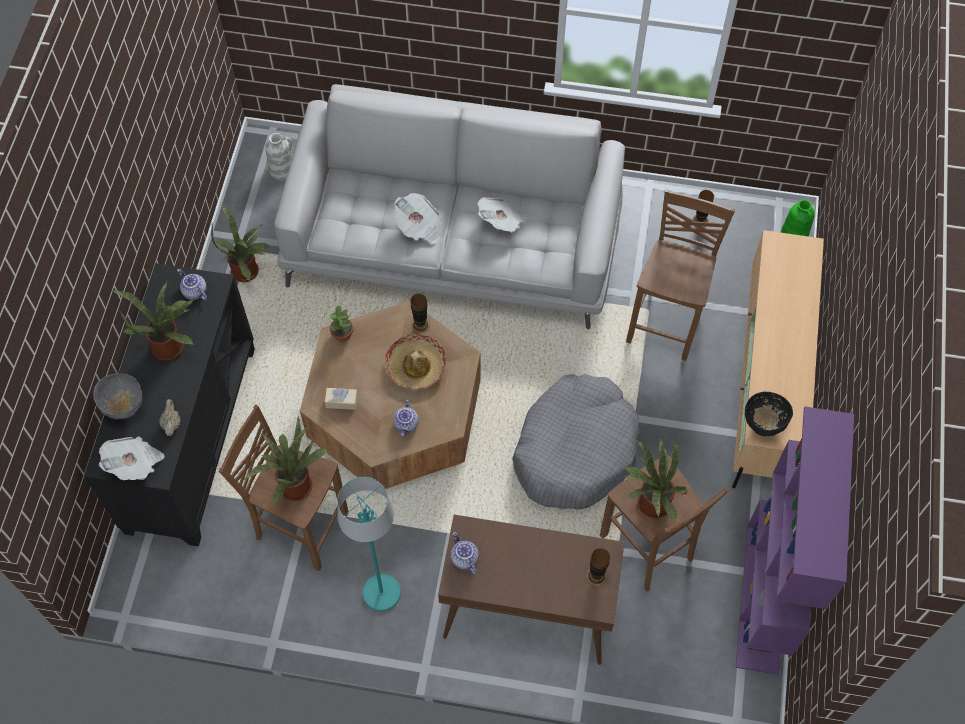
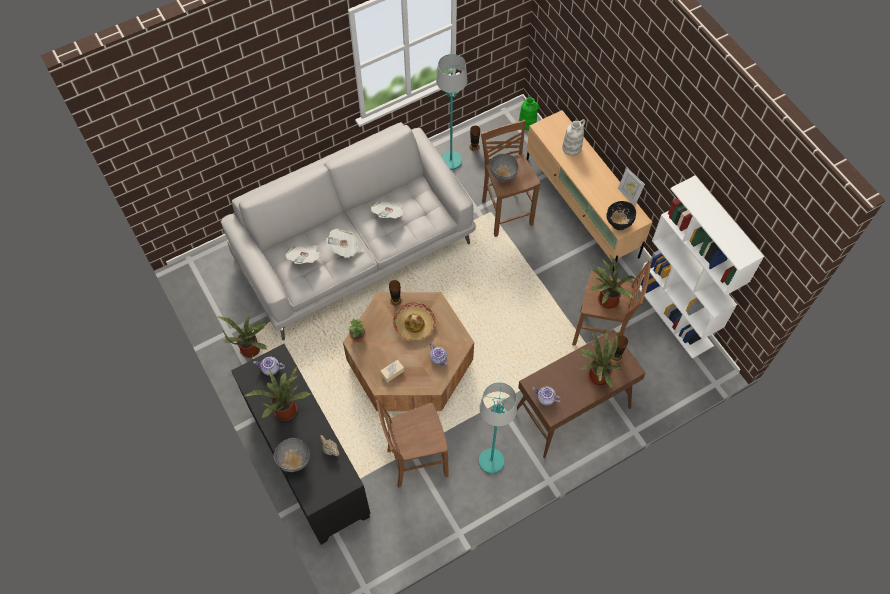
camera: 40 degrees left, 0 degrees up
(135, 464) = (330, 486): newspaper -> newspaper (305, 258)
(283, 170) = (217, 276): white vase -> white vase (572, 148)
(294, 484) = (419, 431): potted plant -> potted plant (596, 375)
(575, 449) = (520, 311): grey dog bed -> none
(657, 217) = (451, 160): none -> turquoise floor lamp
(665, 267) = (503, 177): none -> grey bowl
(763, 599) = (675, 315): purple bookcase -> white bookcase
(809, 400) = (628, 195): none -> picture frame

